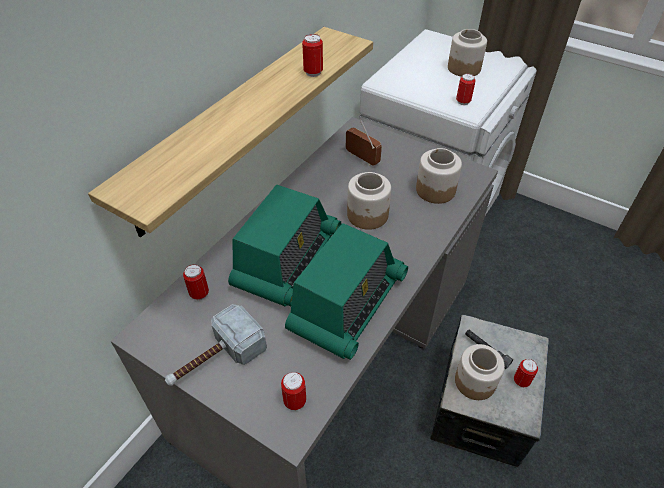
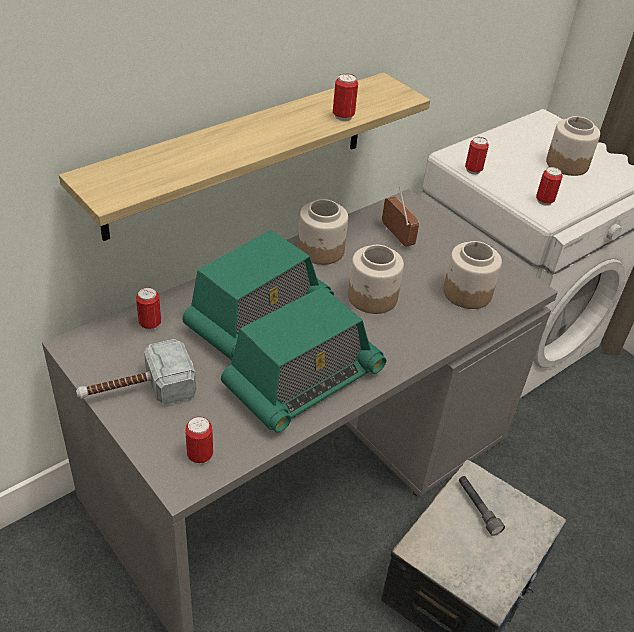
camera: 15 degrees right, 5 degrees down
(475, 382) = (447, 538): jar -> jar (321, 250)
(521, 381) = (506, 556): can -> can (473, 170)

